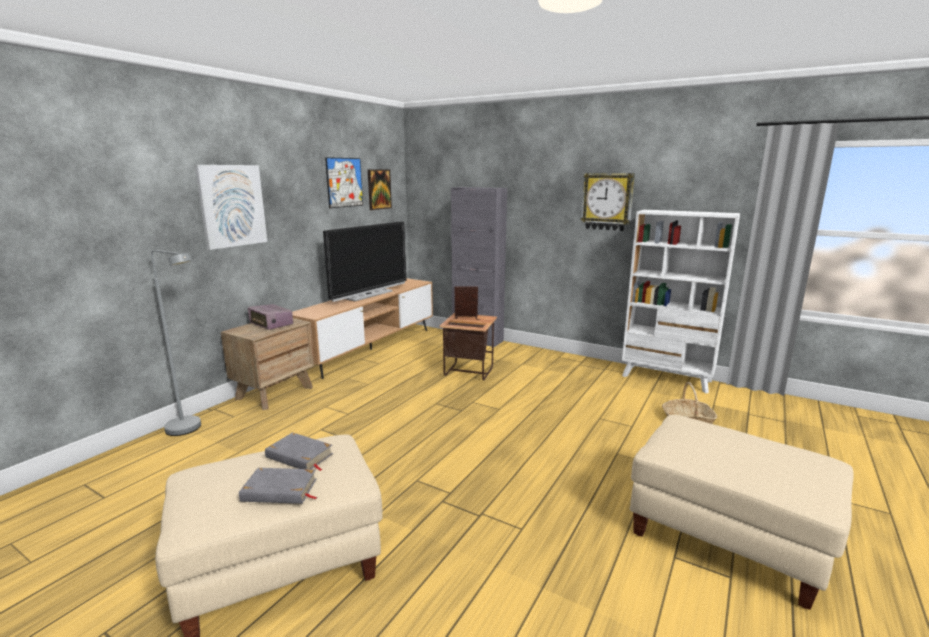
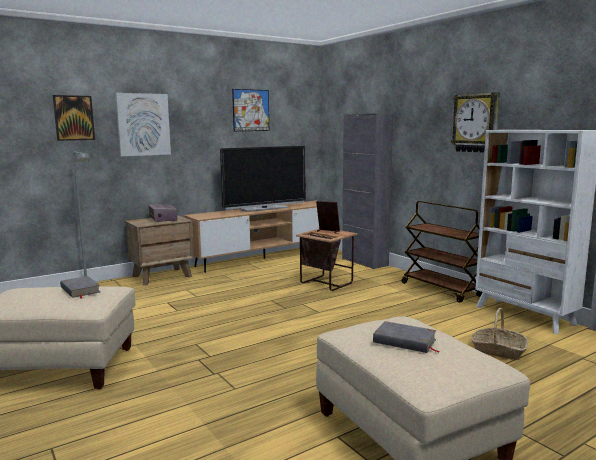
camera: 25 degrees right, 5 degrees down
(279, 490) = (44, 303): grey book -> grey book (404, 341)
(379, 189) = (288, 117): picture -> picture (74, 118)
(576, 362) = (441, 290): none -> brown cart

